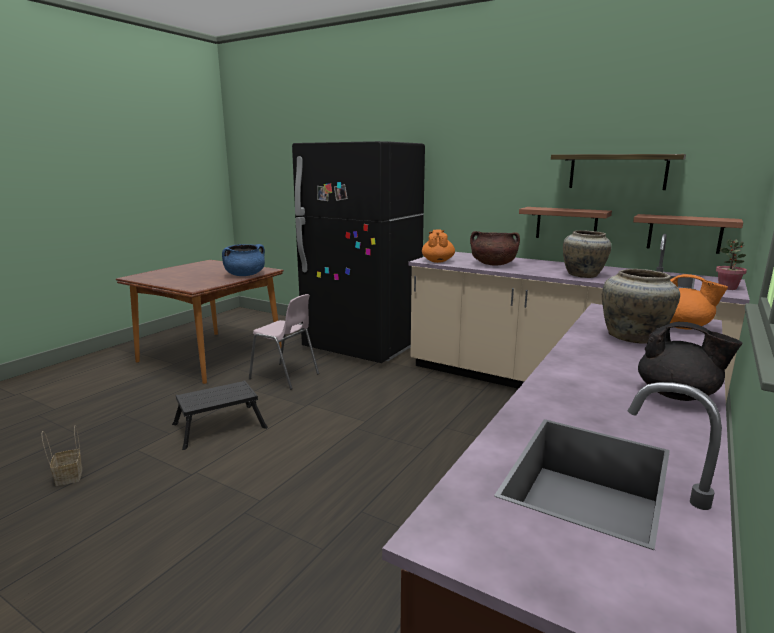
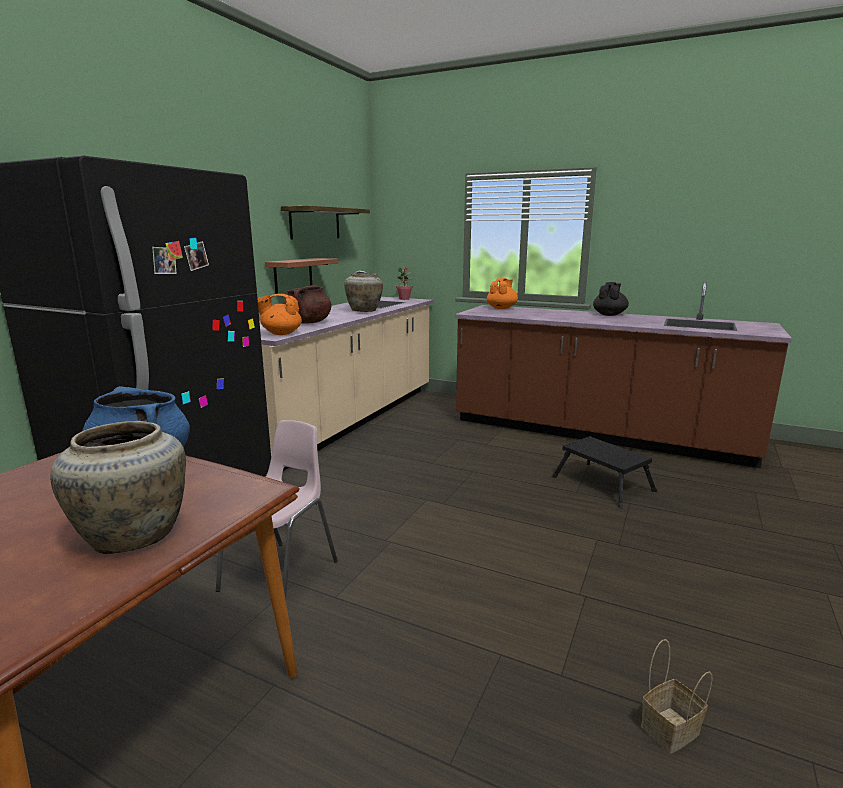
camera: 95 degrees left, 0 degrees up
(219, 426) = (464, 605): black step ladder -> black step ladder (603, 484)
(634, 338) = (530, 313): beige vase -> beige vase (134, 535)
(684, 233) = (349, 270): shelf -> none

